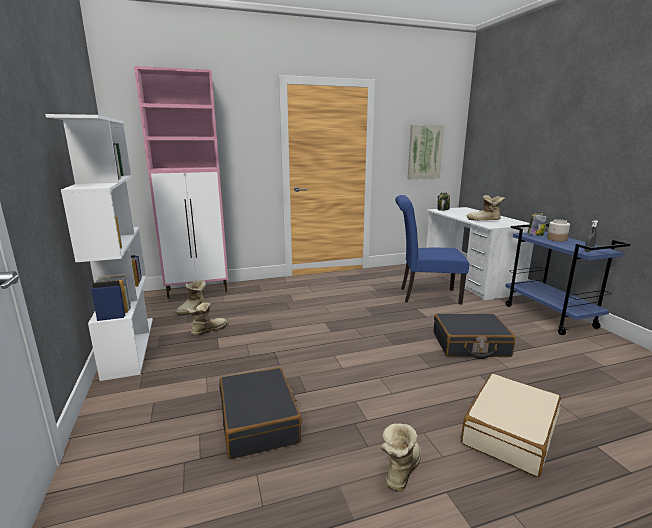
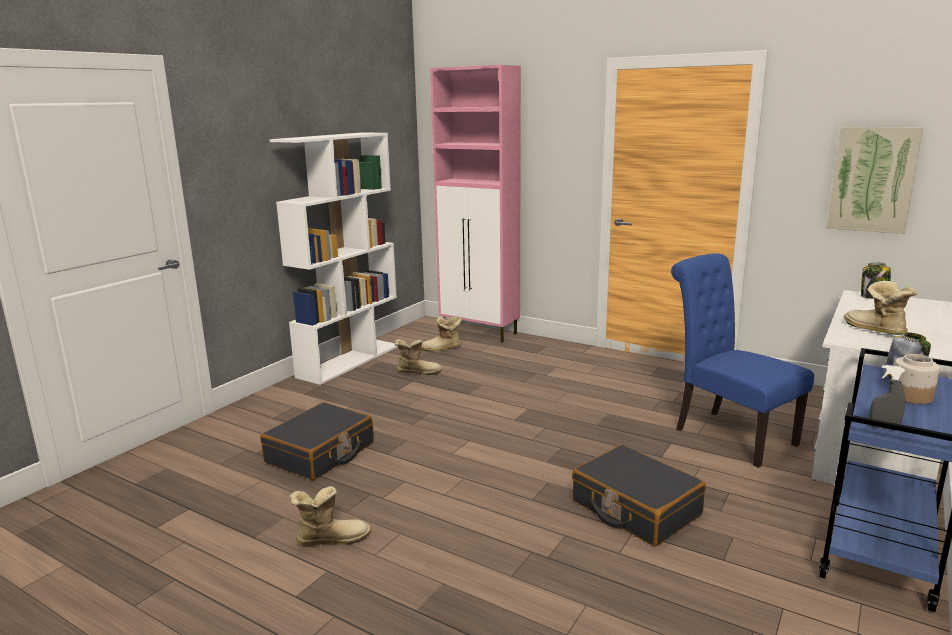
camera: 50 degrees right, 0 degrees up
(509, 432) = (465, 585): beige suitcase -> none

